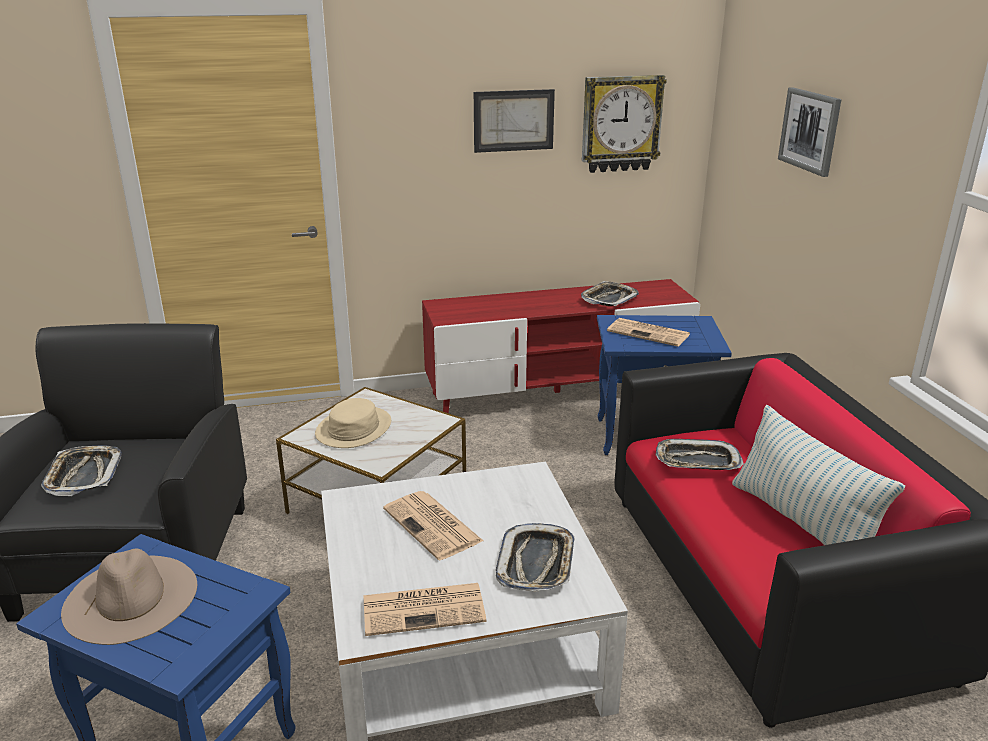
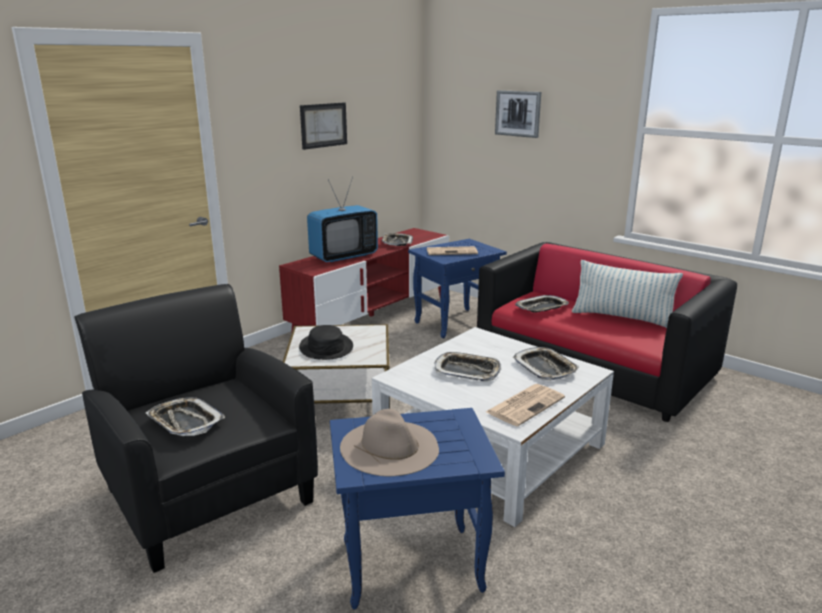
camera: 35 degrees left, 5 degrees down
(353, 428) = (326, 347): beige hat -> black hat
(434, 526) = (467, 371): newspaper -> tray
(510, 305) = (343, 256): none -> television
(621, 124) = (380, 125): wall clock -> none

